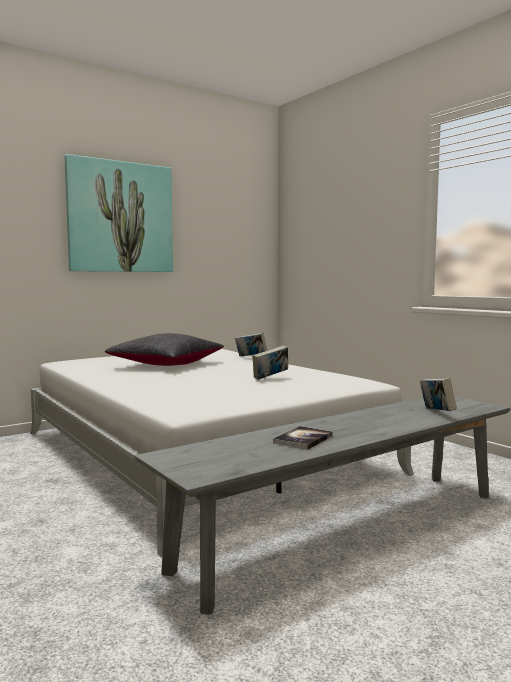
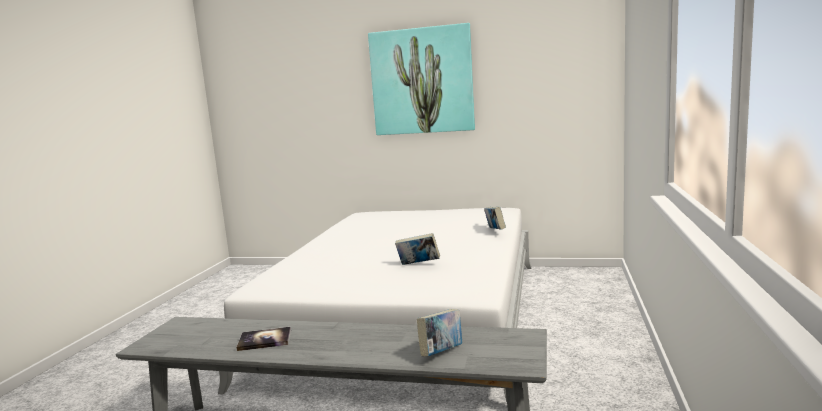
camera: 50 degrees right, 5 degrees up
(166, 364) = (403, 229): black pillow -> none

